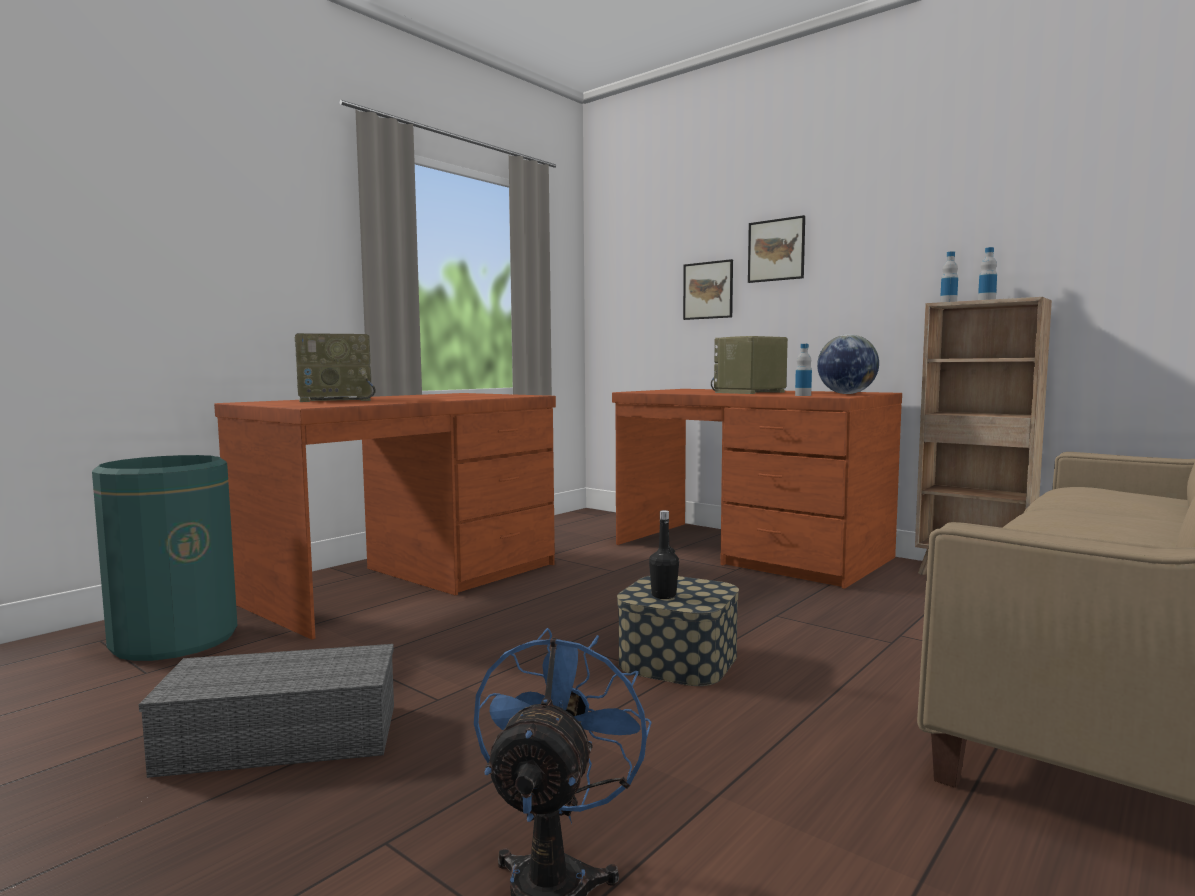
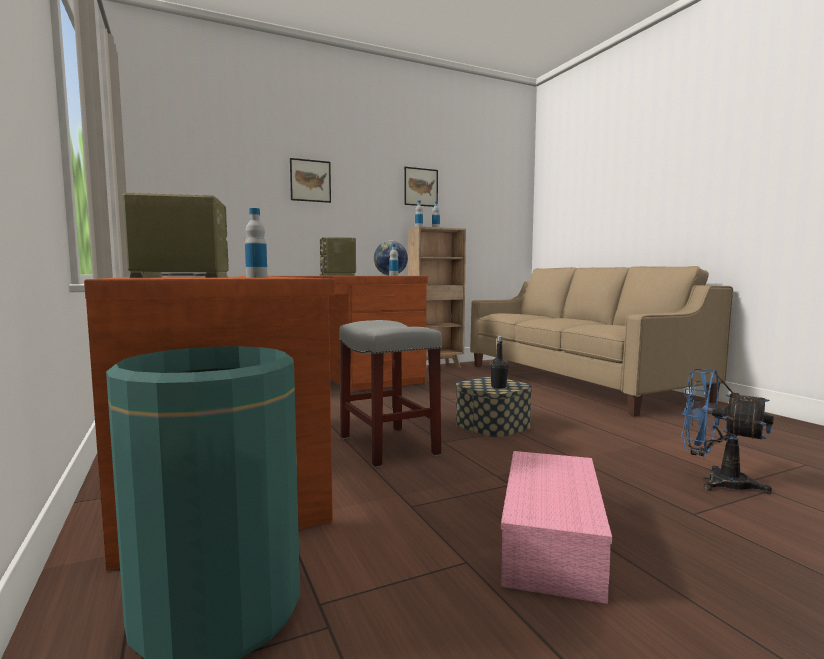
camera: 65 degrees left, 0 degrees up
(278, 740) = (553, 543): grey storage box -> pink storage box
(321, 404) = (256, 277): none -> bottle
(336, 400) = (180, 277): radio -> radio turned 105 degrees counterclockwise
(524, 622) = (389, 446): none -> grey stool
(708, 290) = (256, 201): picture -> picture (420, 187)

